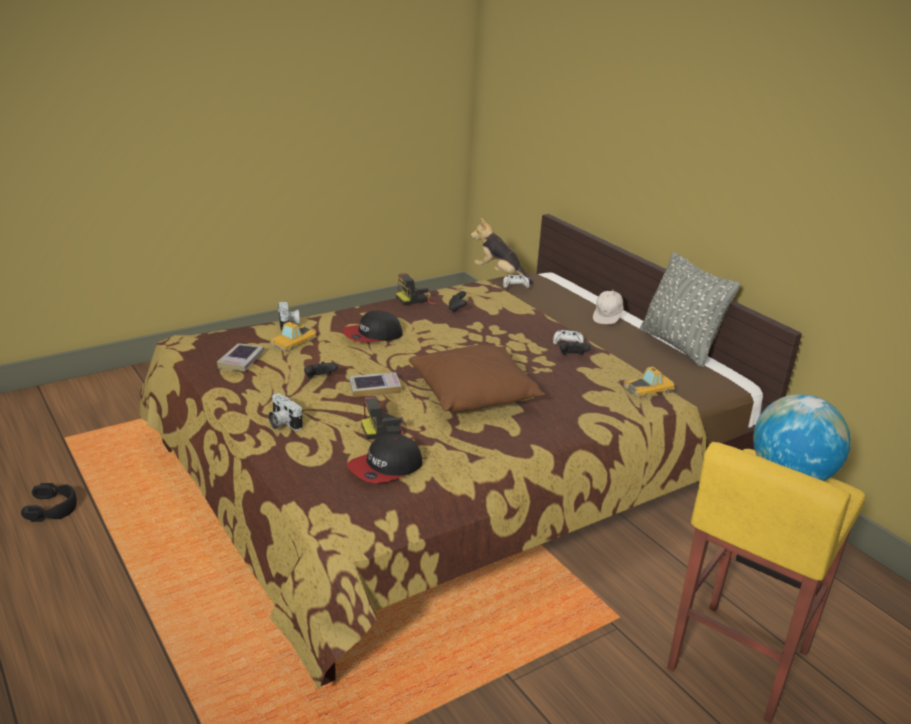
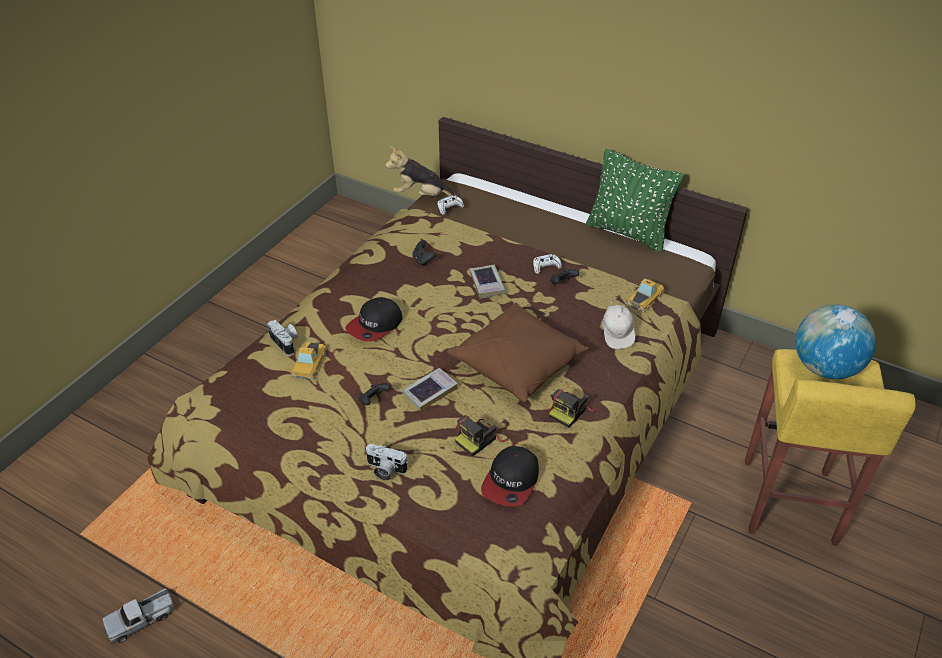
camera: 25 degrees left, 15 degrees up
(52, 508) = (141, 619): black headphones -> toy truck
(241, 361) = (281, 408): book -> book (487, 284)
(416, 300) = (377, 261): camera -> camera (571, 410)
(607, 317) = (551, 218): white cap -> white cap (617, 334)
(679, 346) = (628, 232): grey pillow -> green pillow

